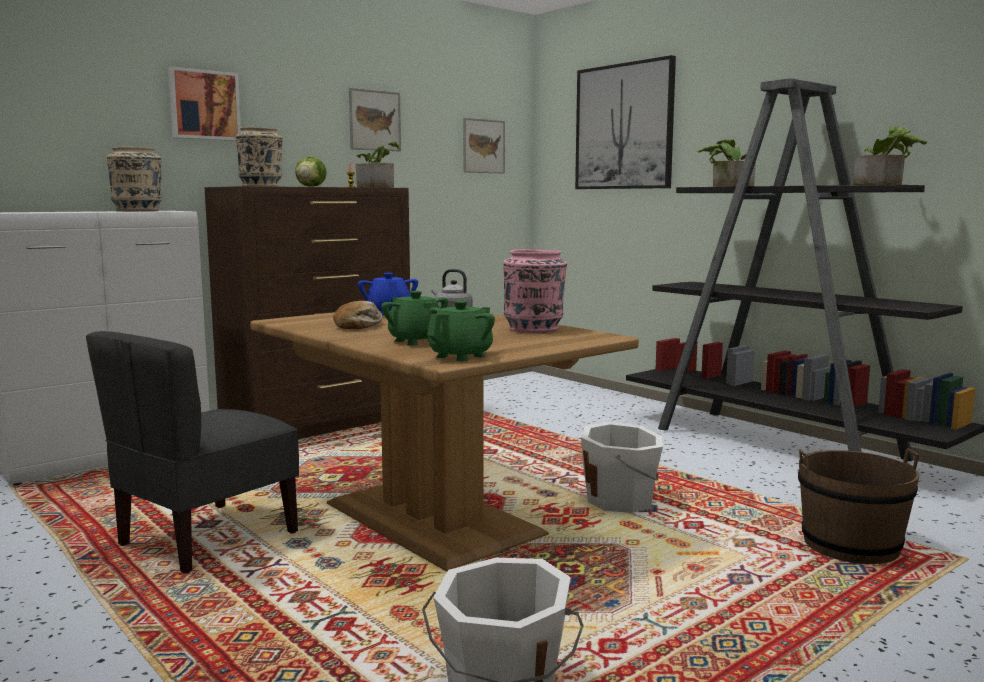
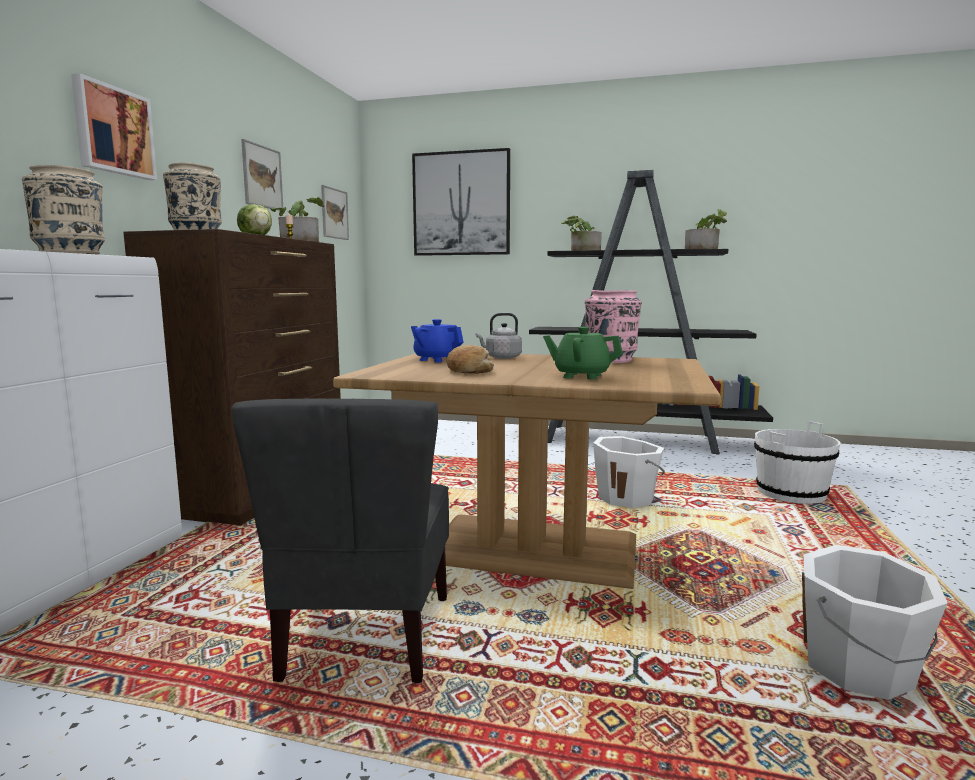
camera: 35 degrees left, 0 degrees up
(461, 356) = (676, 382): green teapot -> none
(850, 545) = (791, 493): brown bucket -> white bucket

